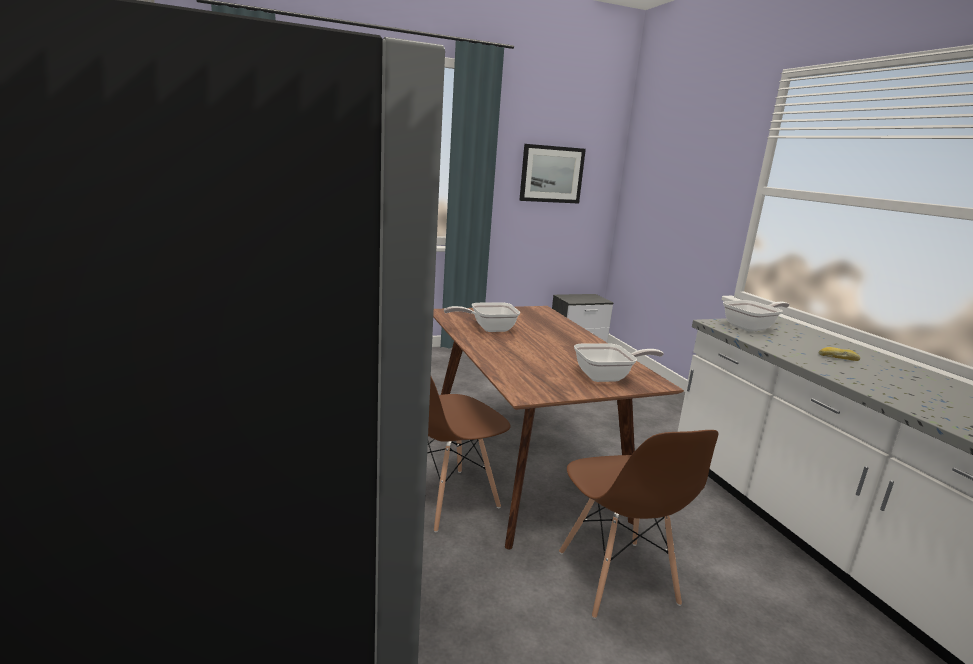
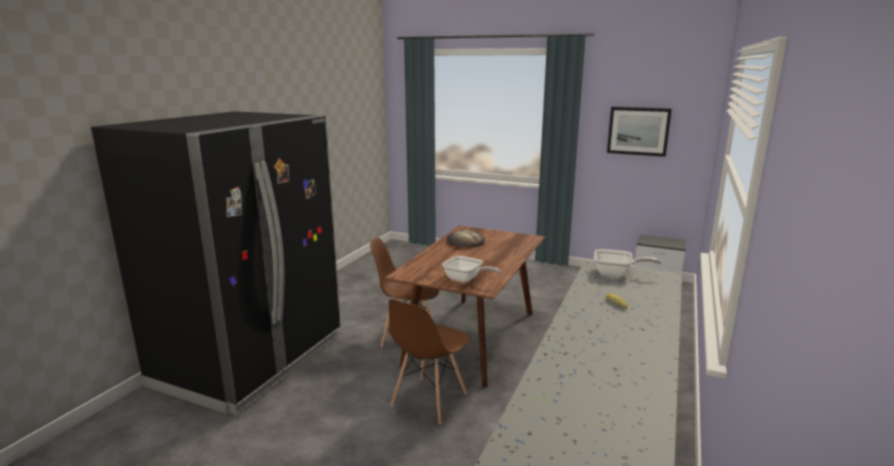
camera: 45 degrees right, 0 degrees up
(488, 329) = (465, 242): frying pan -> bread

